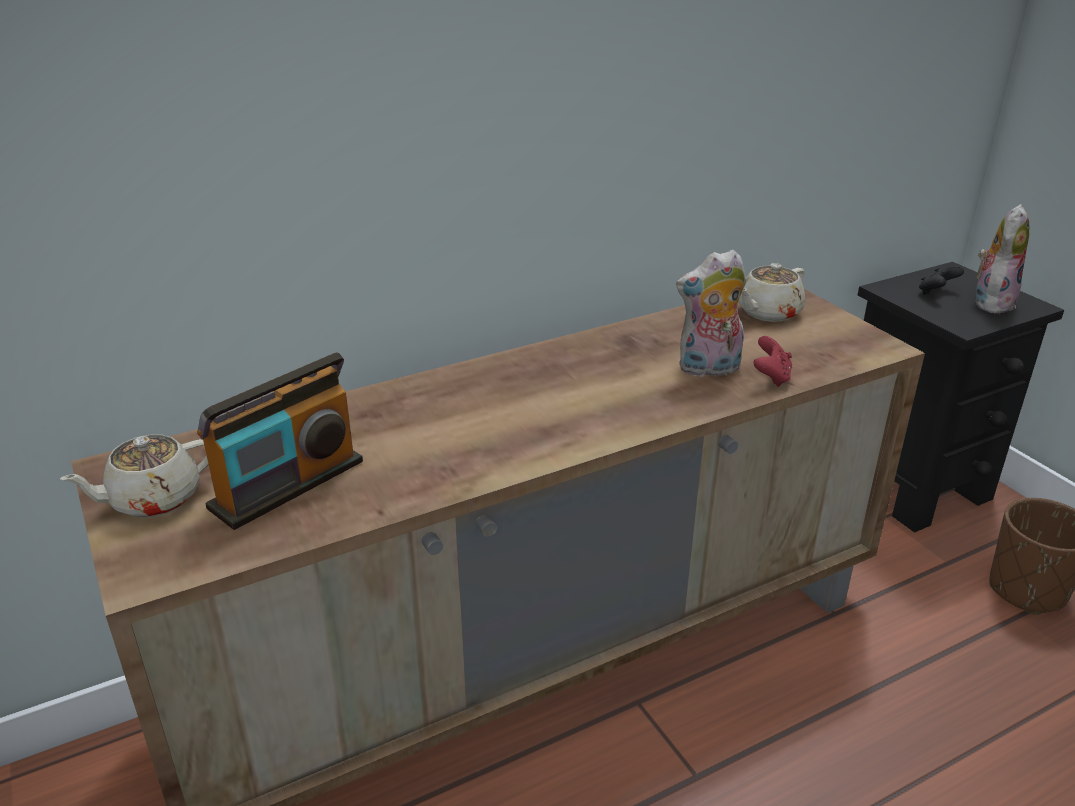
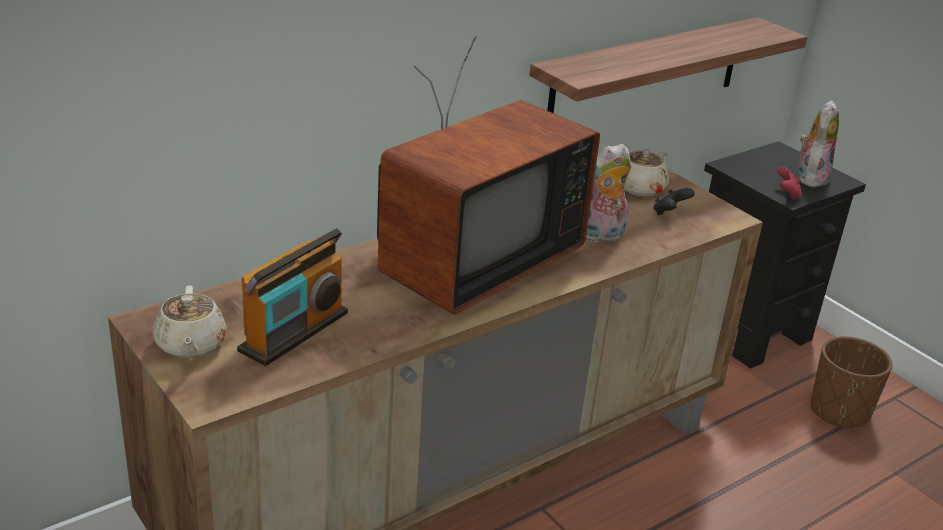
camera: 10 degrees left, 0 degrees up
(153, 499) = (190, 345): beige teapot -> beige teapot turned 60 degrees counterclockwise
(535, 402) = (470, 264): none -> television
(771, 377) = (649, 242): red game controller -> red game controller (787, 194)
(780, 172) = (647, 73): none -> shelf
(936, 293) = (767, 169): black game controller -> black game controller (669, 213)

